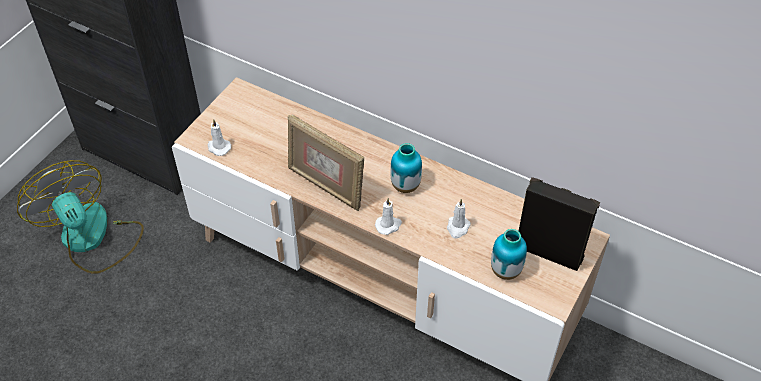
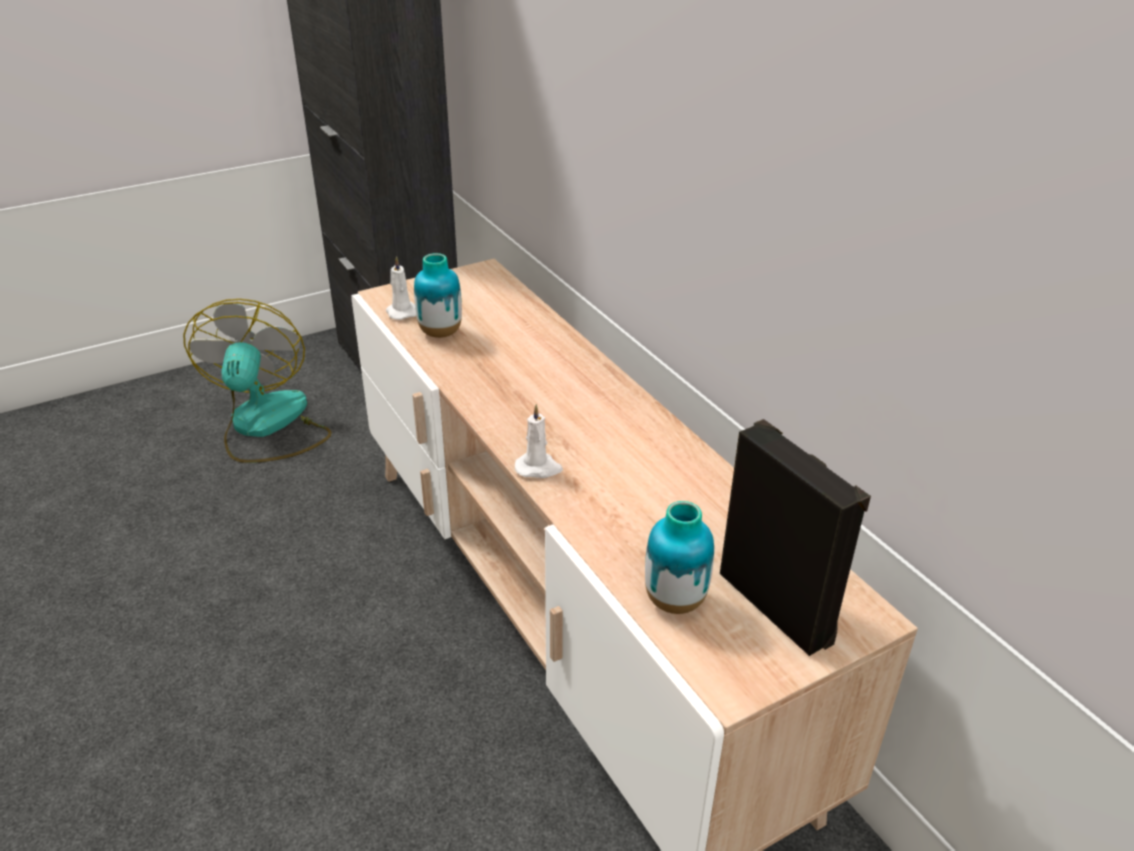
camera: 30 degrees right, 15 degrees down
(325, 186) = (494, 394): picture frame -> none
(405, 186) = (607, 432): vase -> vase (440, 333)
(457, 228) = (643, 511): white candle -> none

